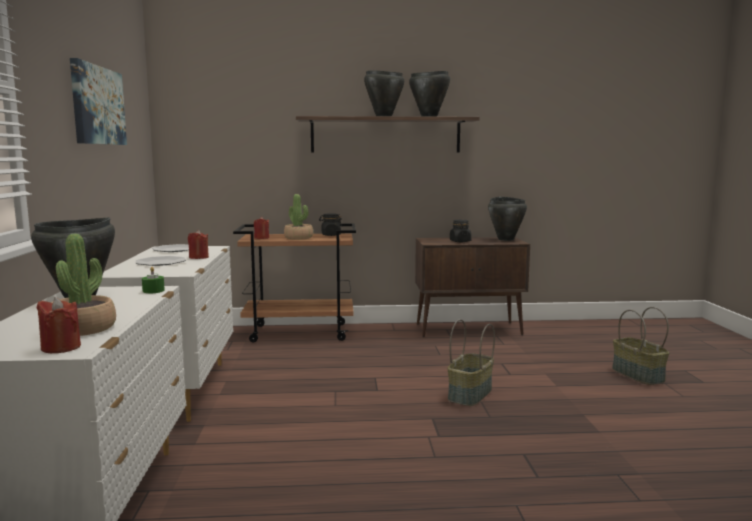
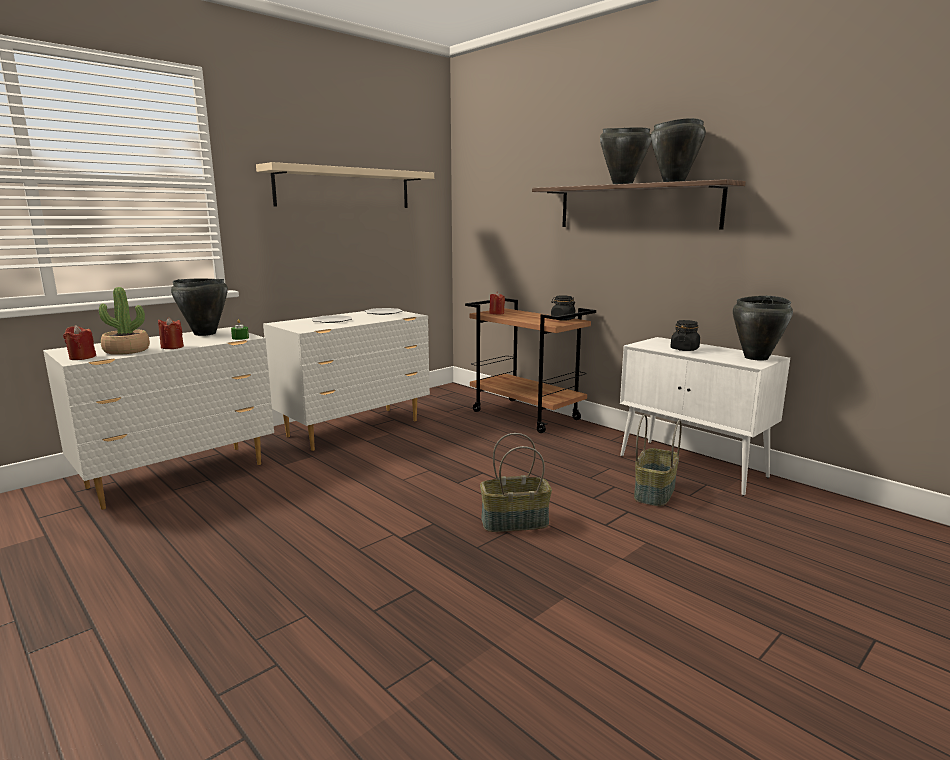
camera: 50 degrees right, 5 degrees up
(97, 105) = (344, 188): picture -> beige shelf
(198, 257) = (366, 321): red candle -> red candle (172, 347)
(298, 238) = (524, 317): potted plant -> none
(469, 329) = (693, 466): brown cabinet -> white cabinet
(636, 375) = (767, 603): basket -> basket (653, 492)

